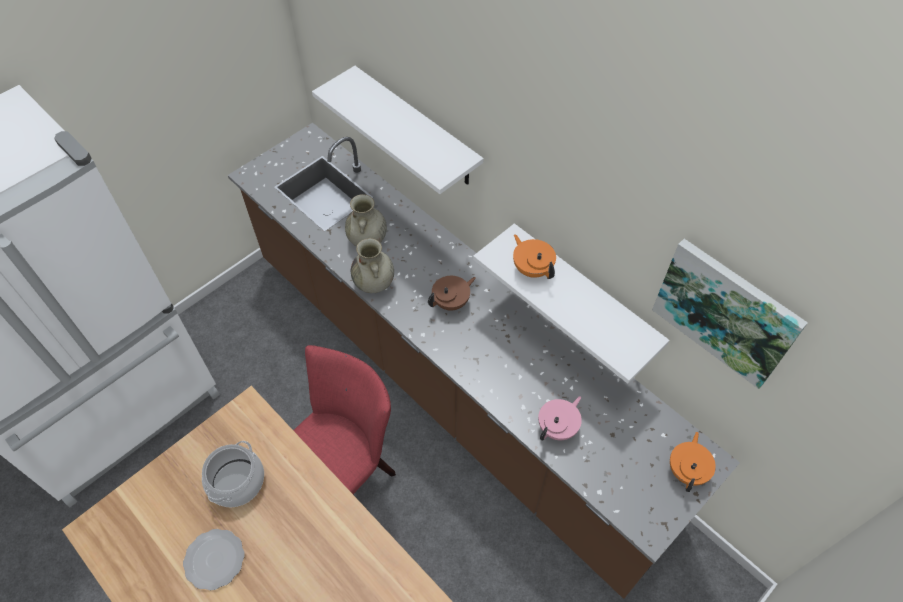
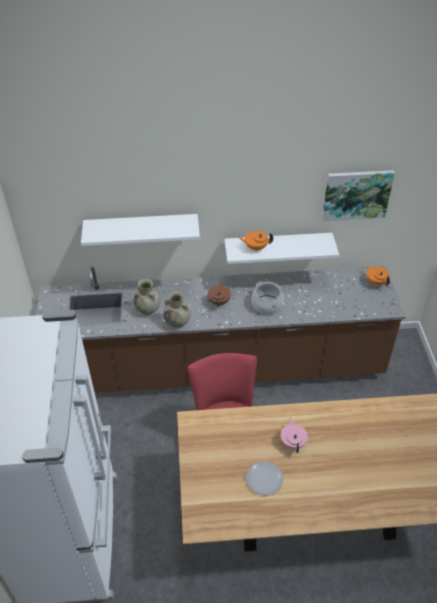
camera: 50 degrees left, 10 degrees down
(236, 481) = (228, 447): cooking pot -> cooking pot (266, 305)
(558, 427) = (320, 307): pink teapot -> pink teapot (293, 442)

